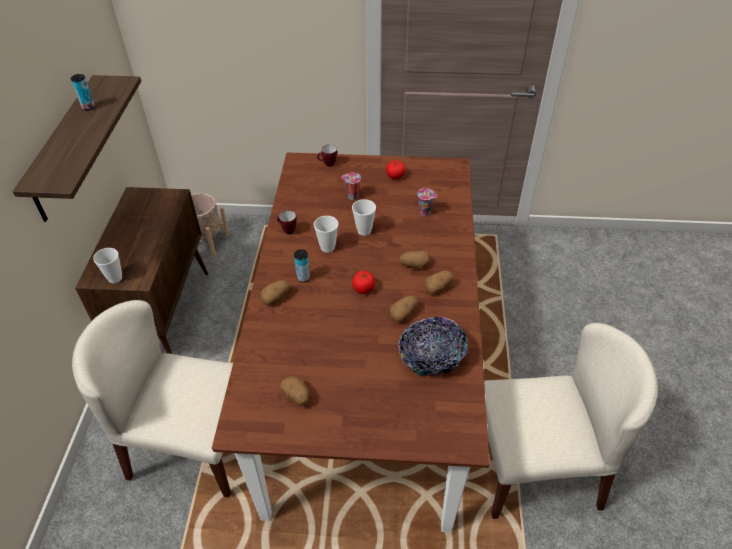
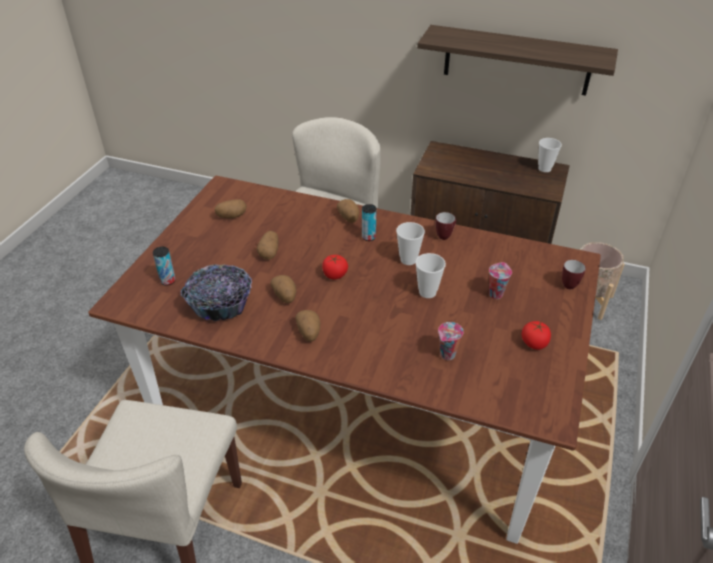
camera: 105 degrees right, 5 degrees down
(88, 107) = (552, 47): can -> can (168, 281)
(115, 278) = (435, 158): cup -> cup (544, 168)
(414, 265) = (353, 321): potato -> potato (269, 252)

